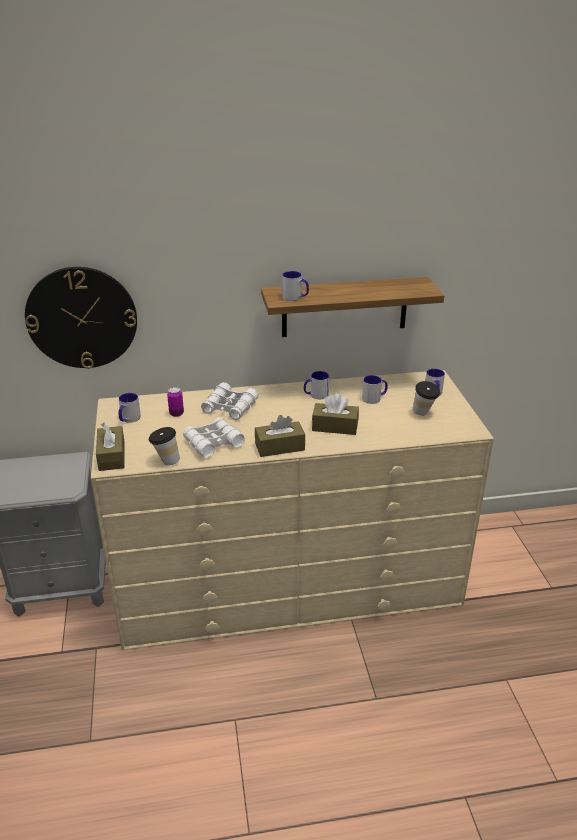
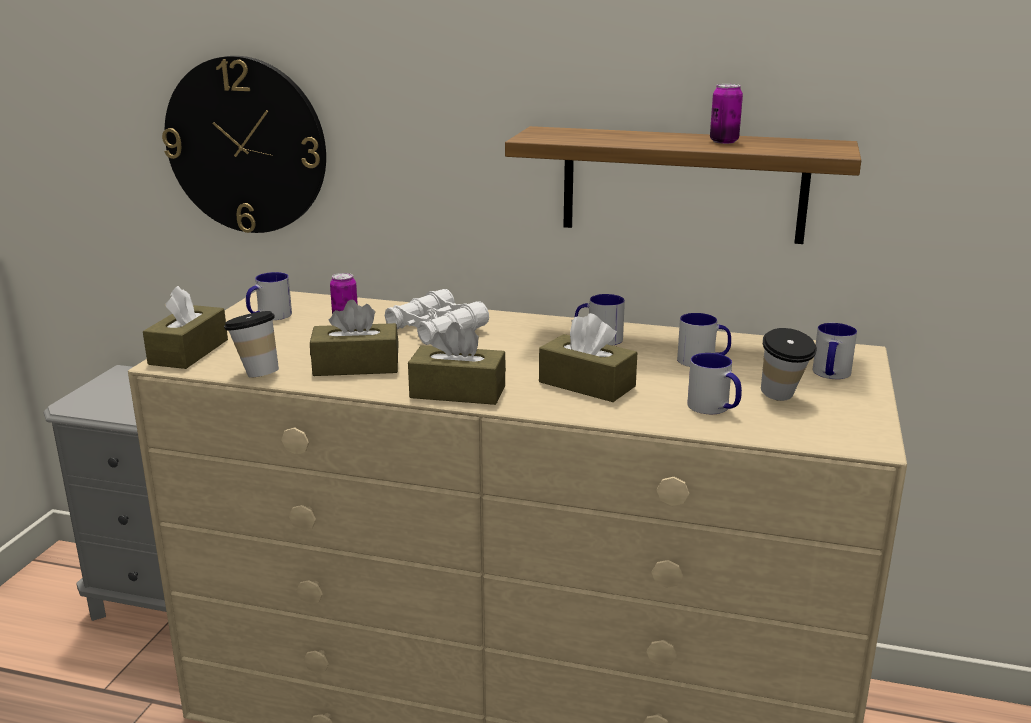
camera: 25 degrees right, 10 degrees down
(213, 443) = (356, 366): white binoculars -> brown tissue box
(295, 297) = (567, 137): mug -> mug (714, 408)
(372, 288) = (724, 141): none -> can

